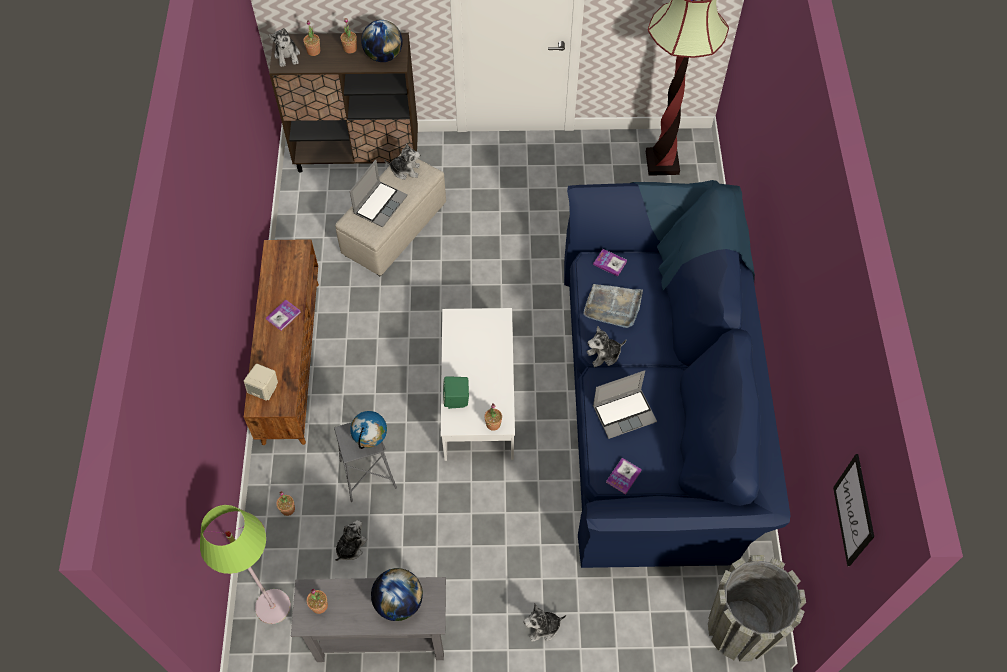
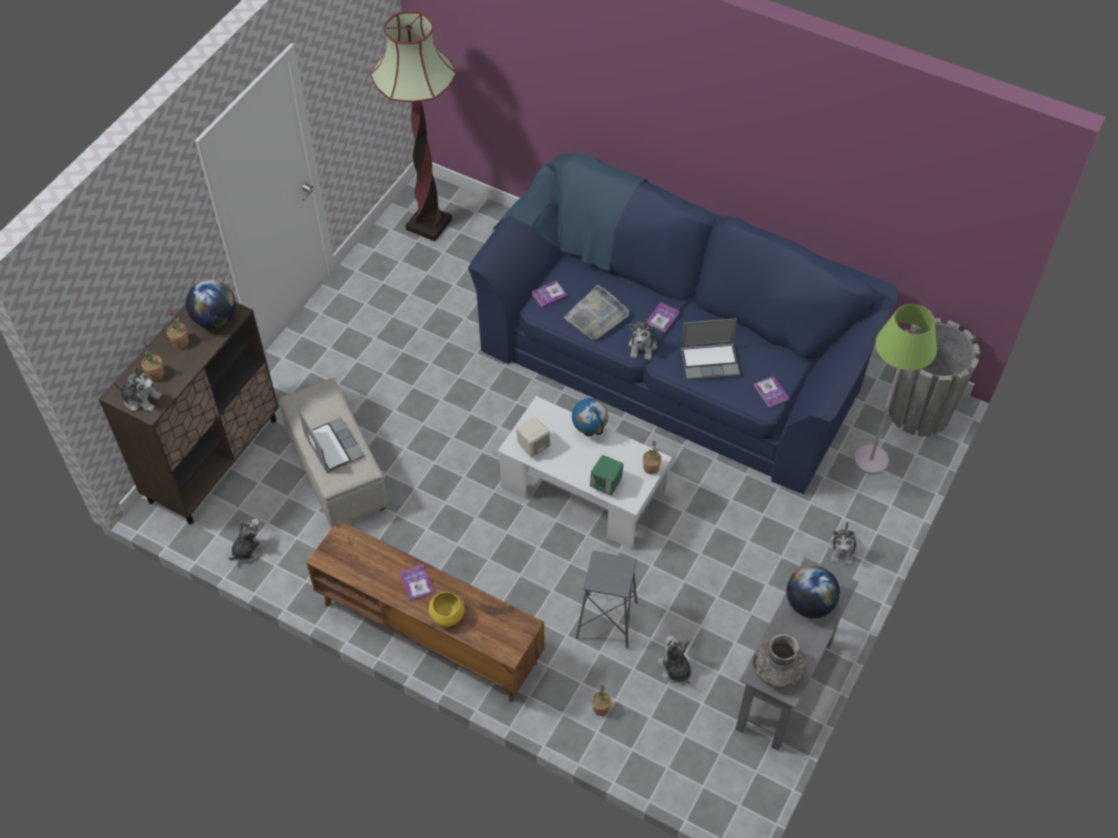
camera: 60 degrees left, 5 degrees down
(264, 389) = (494, 636): beige speaker -> beige speaker (533, 446)
(265, 349) = (446, 616): none -> yellow bowl
(272, 607) = (699, 766): green floor lamp -> green floor lamp (871, 460)
(319, 605) = (778, 670): potted plant -> grey vase
(371, 440) = (619, 563): globe -> globe (589, 431)
(405, 170) = (306, 406): plush toy -> plush toy (248, 549)
(624, 413) = (710, 361): laptop -> laptop turned 75 degrees clockwise
(645, 355) = (662, 318): none -> book
(854, 510) = (973, 202): picture -> none

